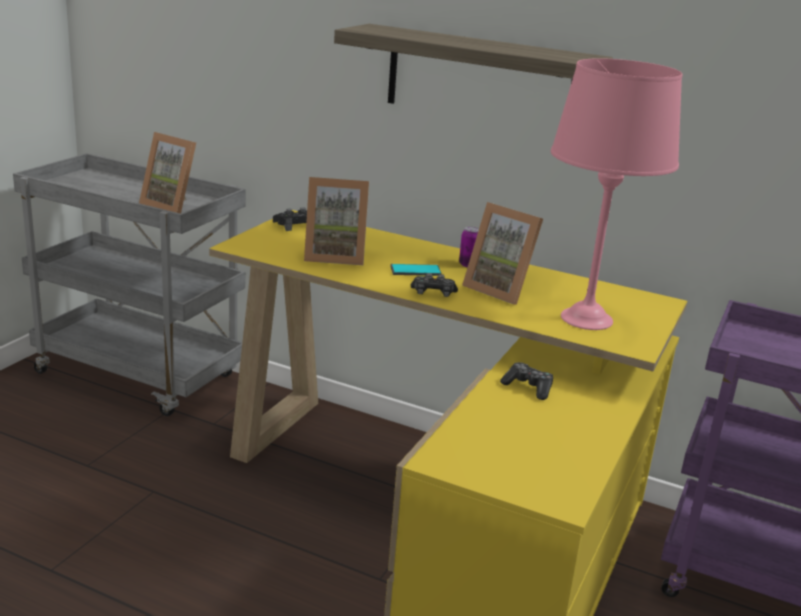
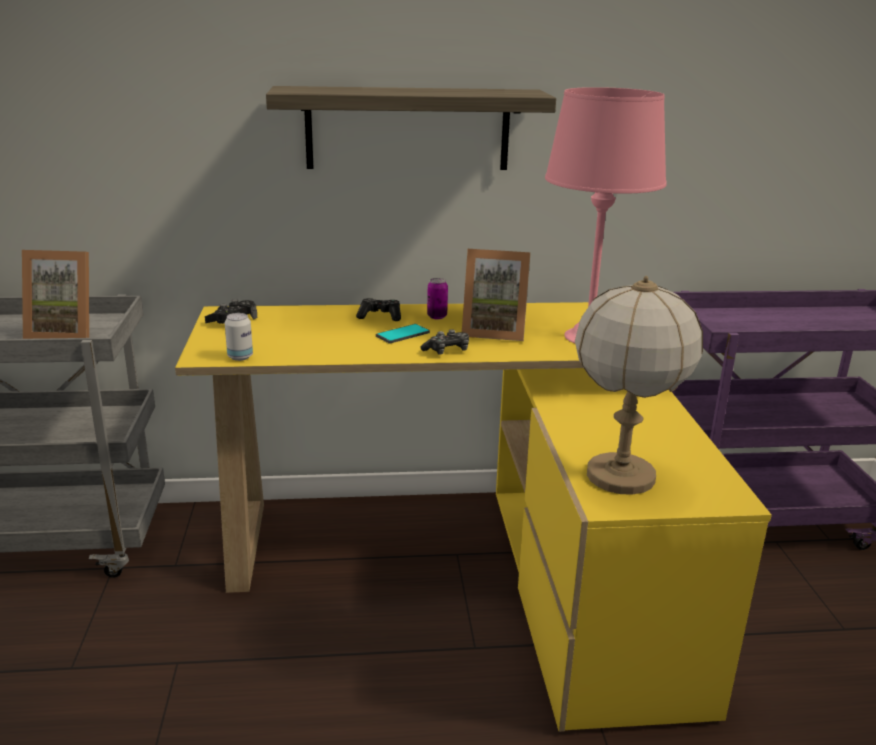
camera: 30 degrees left, 0 degrees up
(263, 253) = (240, 357): none -> can
(335, 256) = (312, 340): picture frame -> none
(482, 445) = (619, 476): none -> table lamp
(528, 387) = (584, 413): game controller -> game controller (380, 316)

